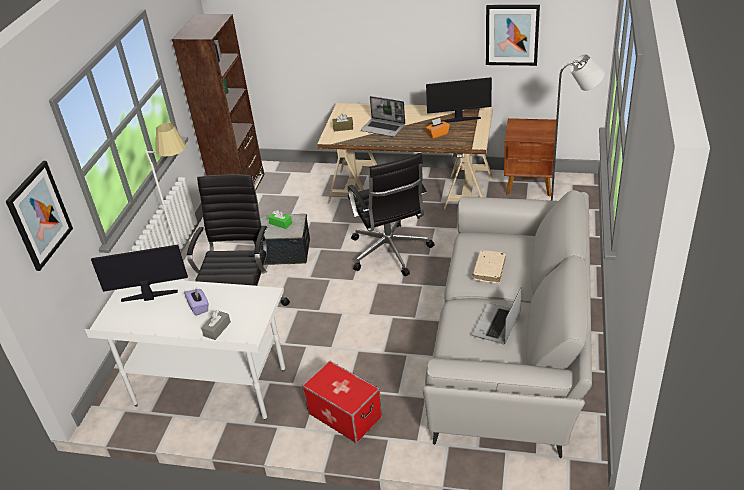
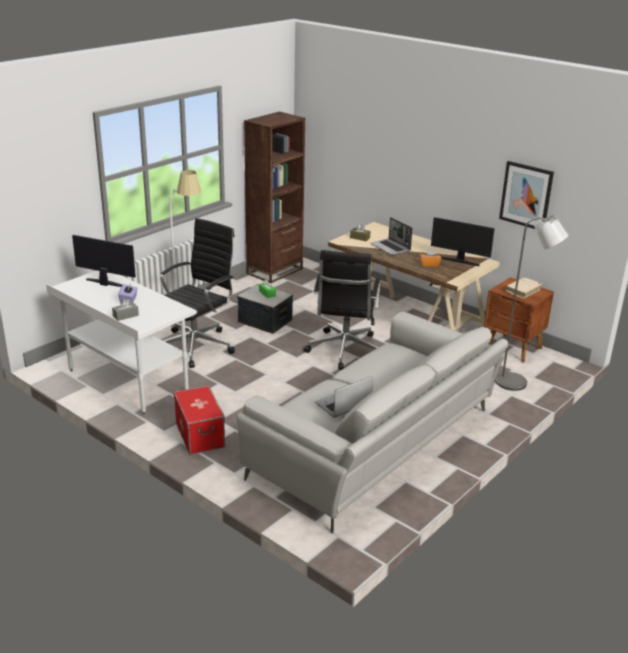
camera: 25 degrees right, 10 degrees down
(39, 215) = (49, 188): picture -> none
(489, 270) = (379, 370): beige book -> beige book (523, 291)

